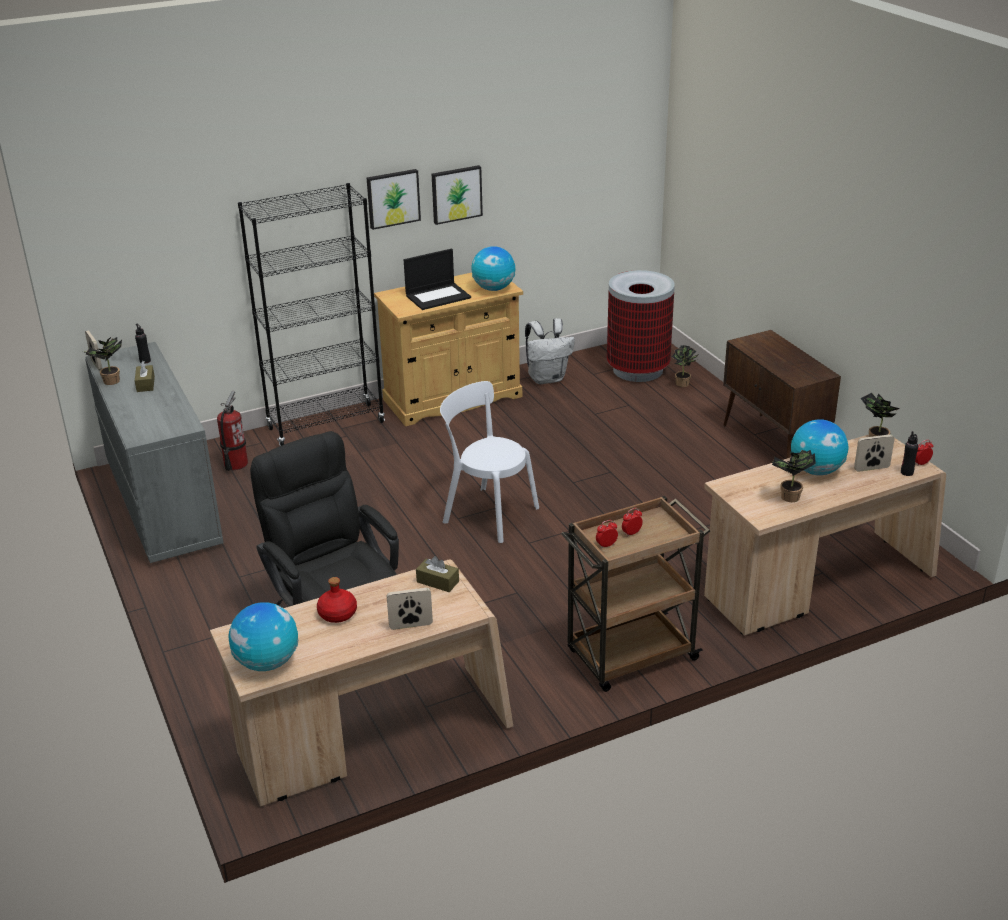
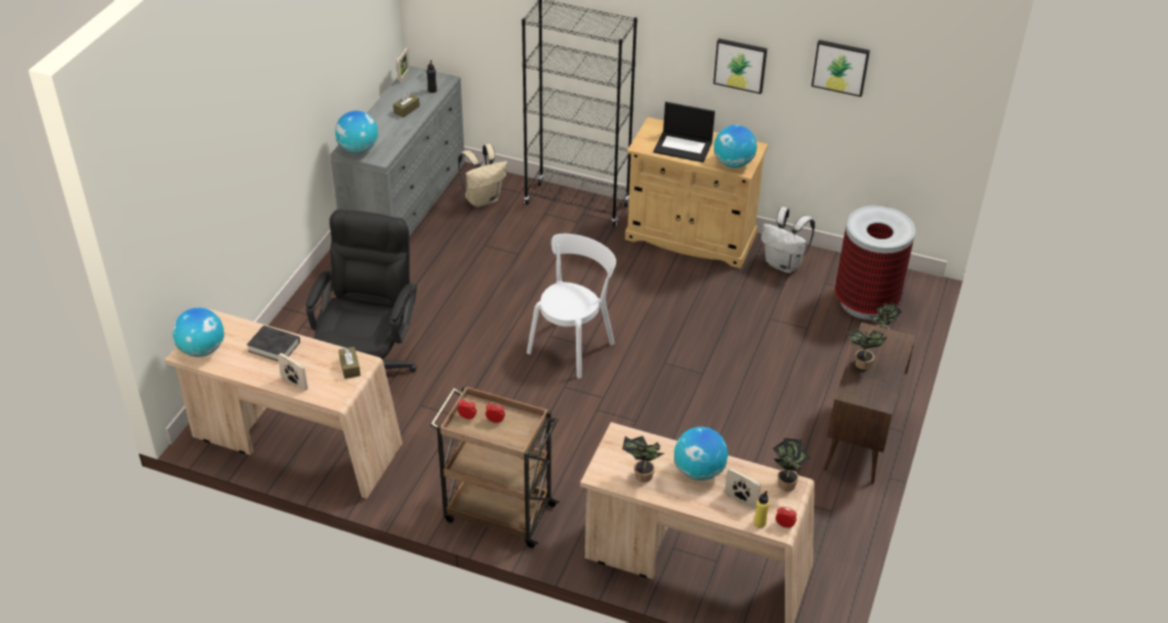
camera: 45 degrees right, 10 degrees up
(110, 382) = (391, 96): potted plant -> potted plant (860, 365)
(150, 431) = (358, 149): none -> globe
(235, 464) = (483, 199): fire extinguisher -> beige backpack
(337, 613) = (274, 347): red bottle -> black book
(393, 198) = (678, 45): picture -> picture (840, 67)
(487, 513) = (573, 345): white chair -> white chair turned 45 degrees clockwise
(907, 472) = (759, 523): black bottle -> yellow bottle

